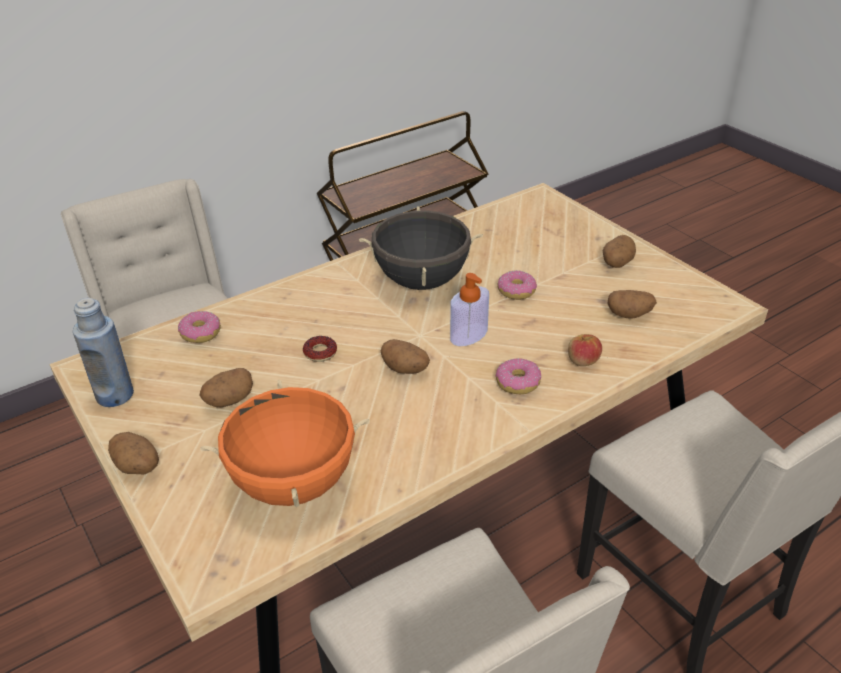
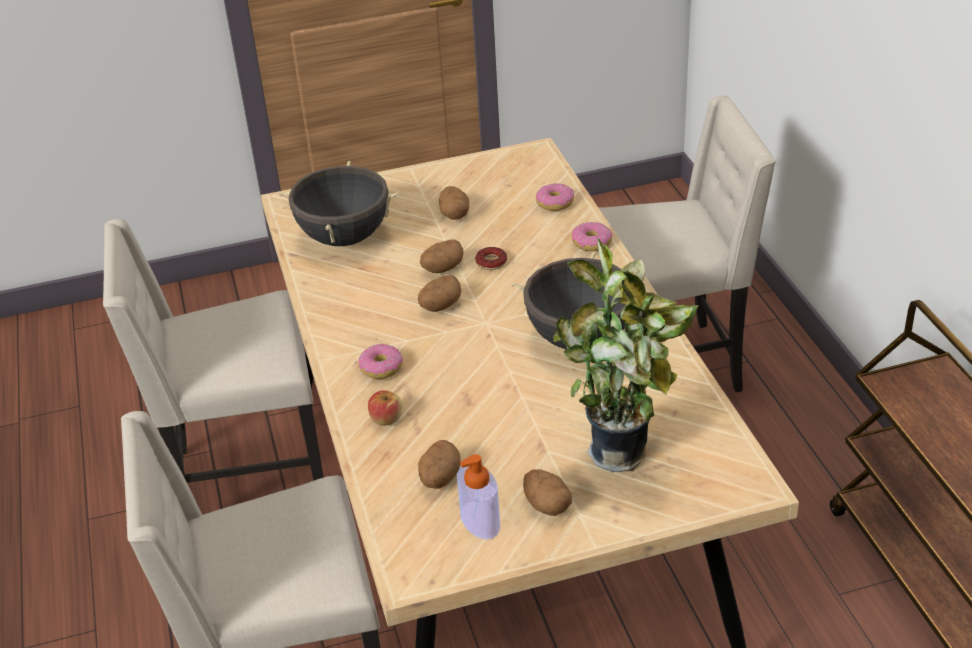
camera: 110 degrees right, 0 degrees up
(115, 395) = (492, 165): blue bottle -> none
(138, 467) = (405, 176): potato -> potato (442, 268)
(293, 483) = (344, 237): orange cooking pot -> black cooking pot
(468, 335) = (469, 353): soap dispenser -> soap dispenser (480, 521)
(516, 291) = (527, 403): donut -> donut (591, 243)
(545, 241) = (625, 455): none -> potted plant

